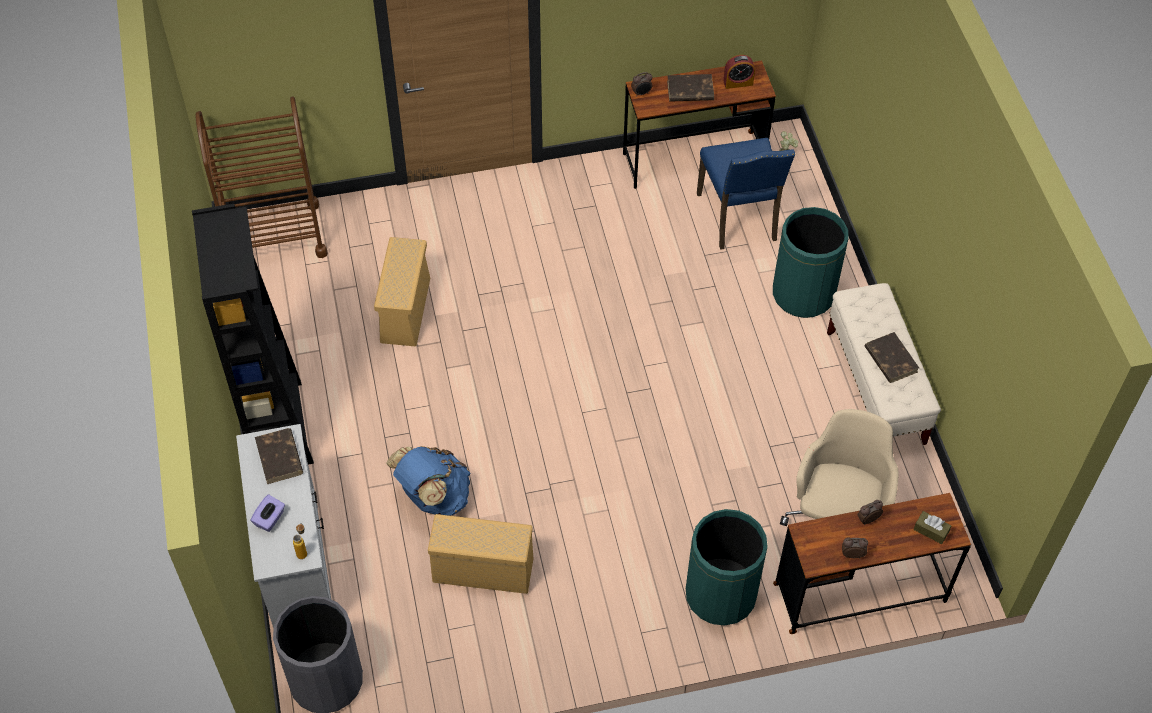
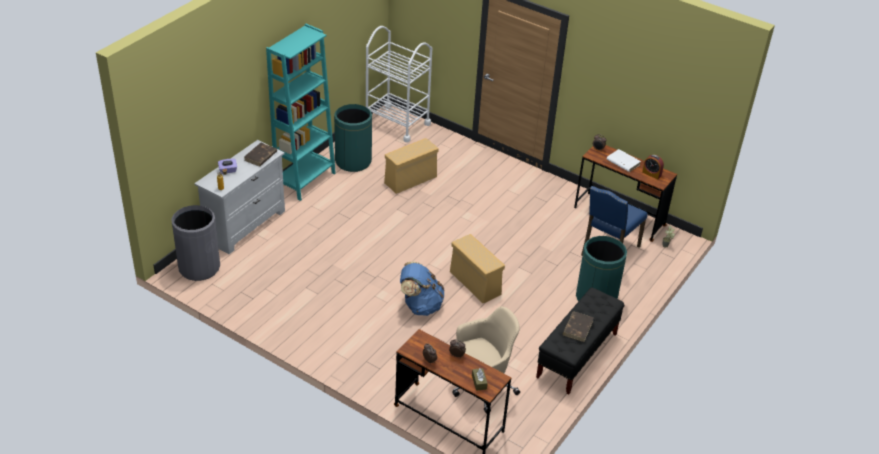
camera: 45 degrees right, 15 degrees down
(274, 236) = (397, 123): brown cart -> white cart
(278, 427) = (305, 181): black bookcase -> turquoise bookcase
(433, 497) = (326, 244): blue backpack -> blue backpack (420, 305)
(484, 570) = (308, 282): beige storage box -> beige storage box (476, 283)
(689, 90) = (623, 162): brown book -> white book
(720, 595) = (387, 367): green trash can -> green trash can (353, 161)
(875, 388) = (577, 356): beige bench -> black bench

